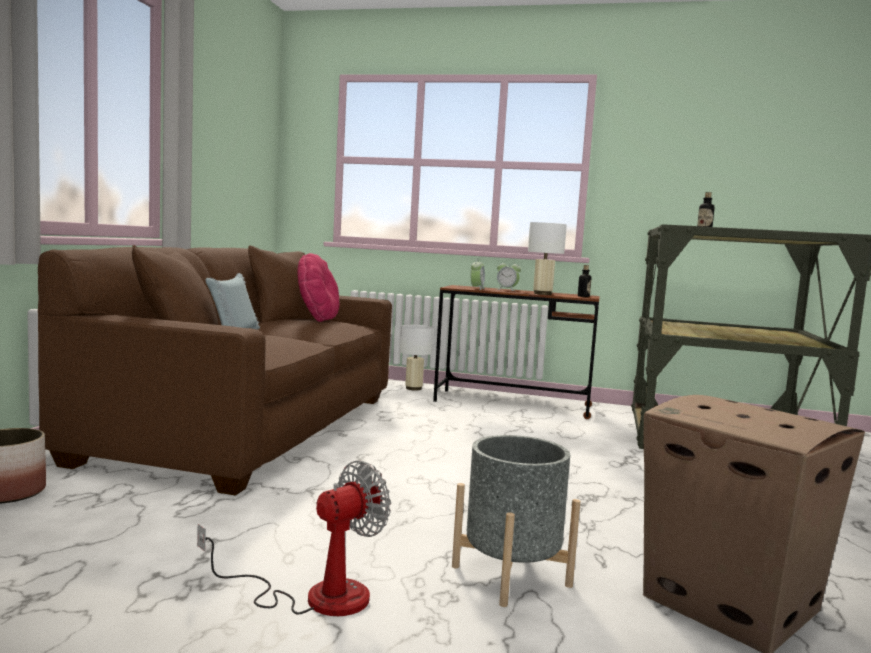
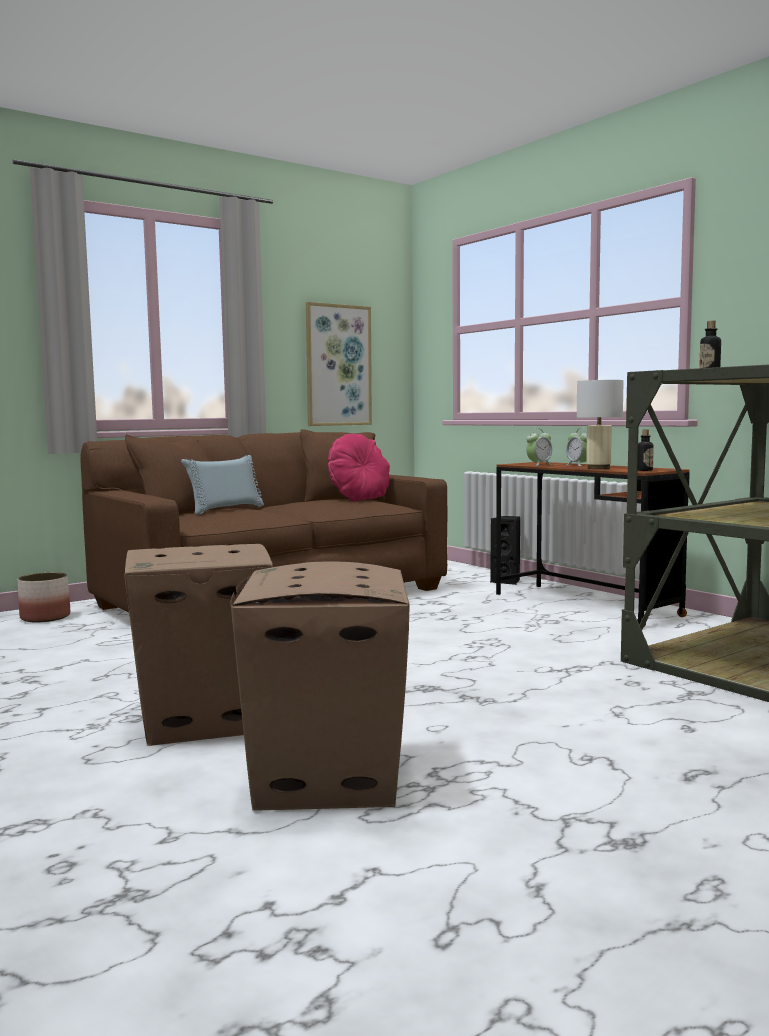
camera: 40 degrees right, 0 degrees up
(234, 179) = (338, 365): none -> picture
(315, 596) = (66, 698): fan -> none
(414, 388) = (507, 581): white table lamp -> black speaker
(511, 576) = (206, 719): grey planter -> cardboard box

